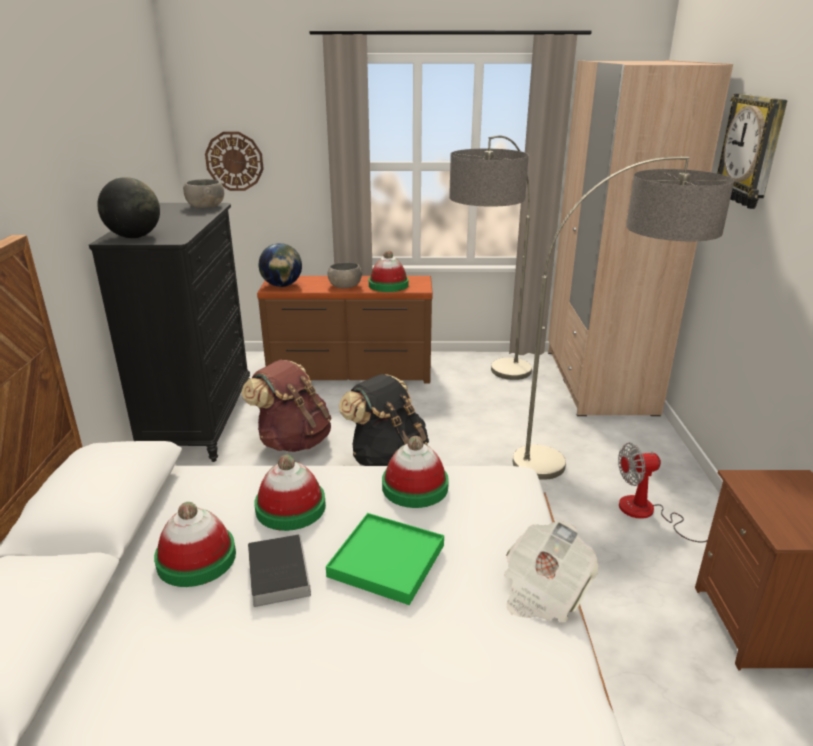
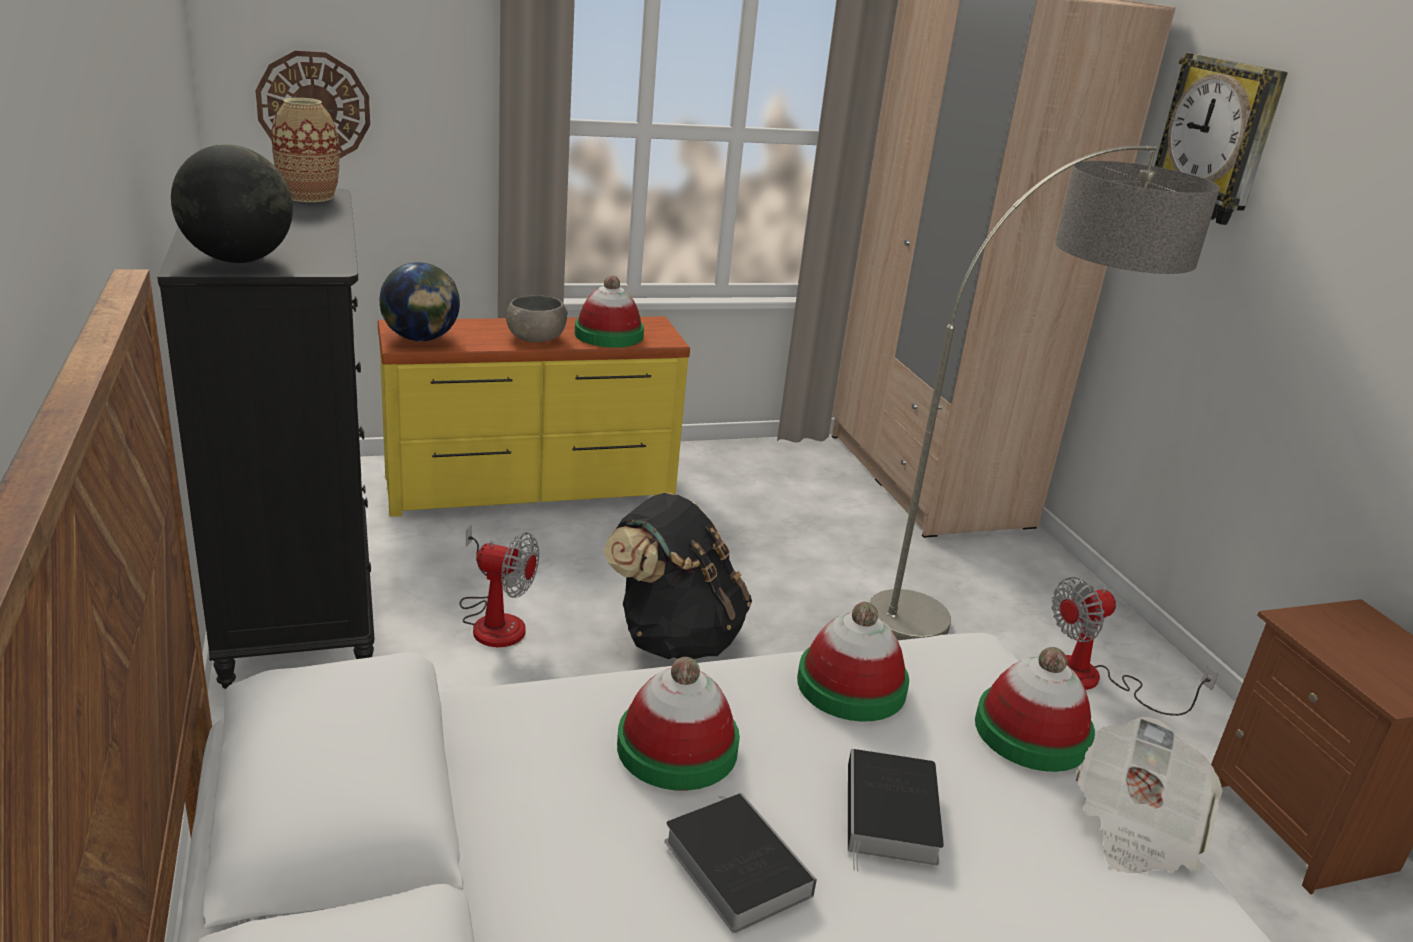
camera: 20 degrees left, 0 degrees up
(196, 558) = (574, 864): hat -> hat (1031, 732)
(205, 206) = (309, 196): grey bowl -> vase
(293, 441) = (494, 620): brown backpack -> fan
(350, 373) = (531, 488): brown dresser -> yellow dresser
(387, 560) = (892, 816): green tray -> book
(488, 389) = (772, 503): floor lamp -> none

